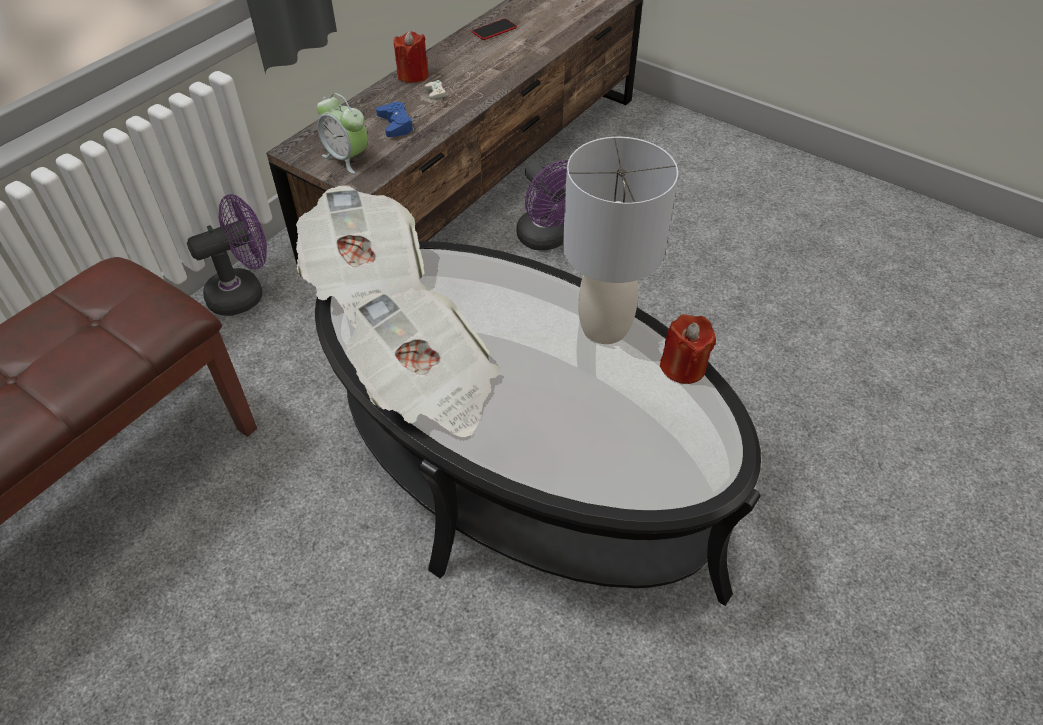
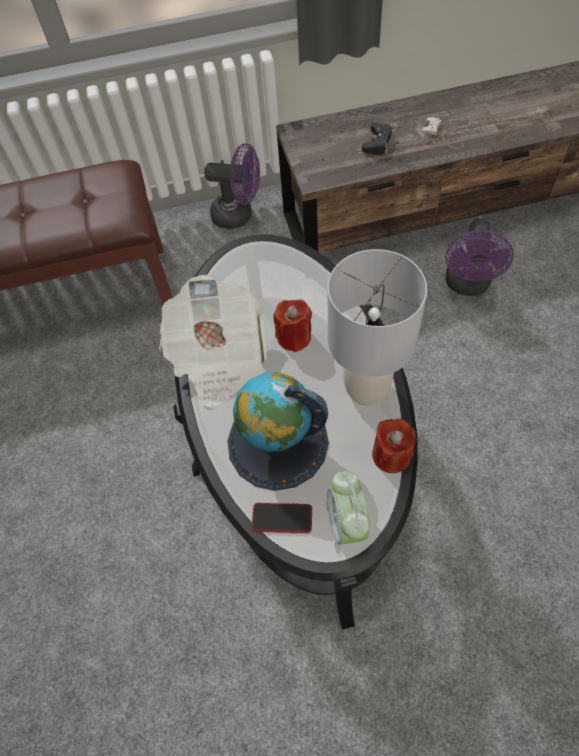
camera: 45 degrees right, 10 degrees up
(347, 158) = (321, 155): alarm clock -> alarm clock (346, 524)
(366, 284) = (247, 260): newspaper -> none
(396, 125) = (378, 143): blue game controller -> black game controller
(413, 75) = (428, 105): red candle -> red candle (294, 337)
(494, 30) = (530, 89): phone -> phone (282, 518)
(571, 423) = (277, 443): none -> globe

